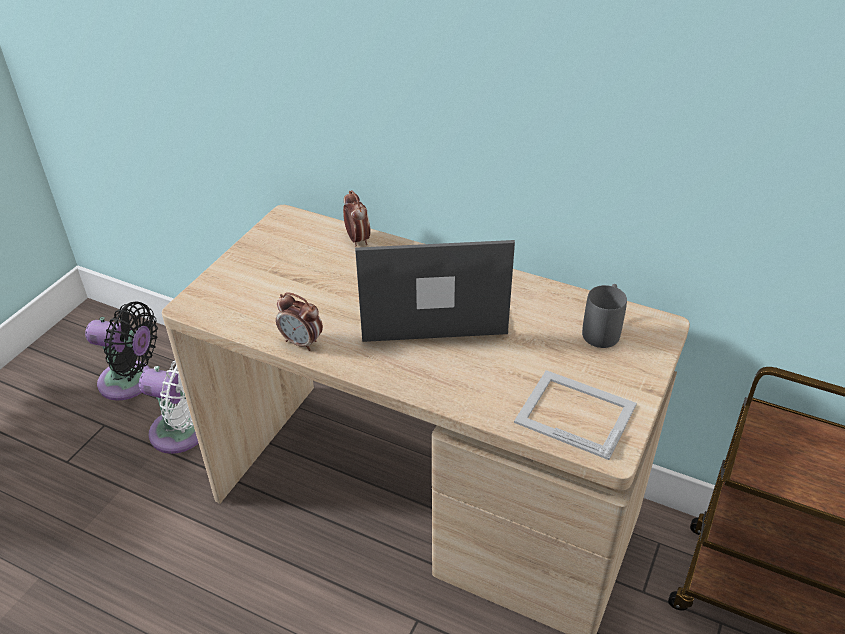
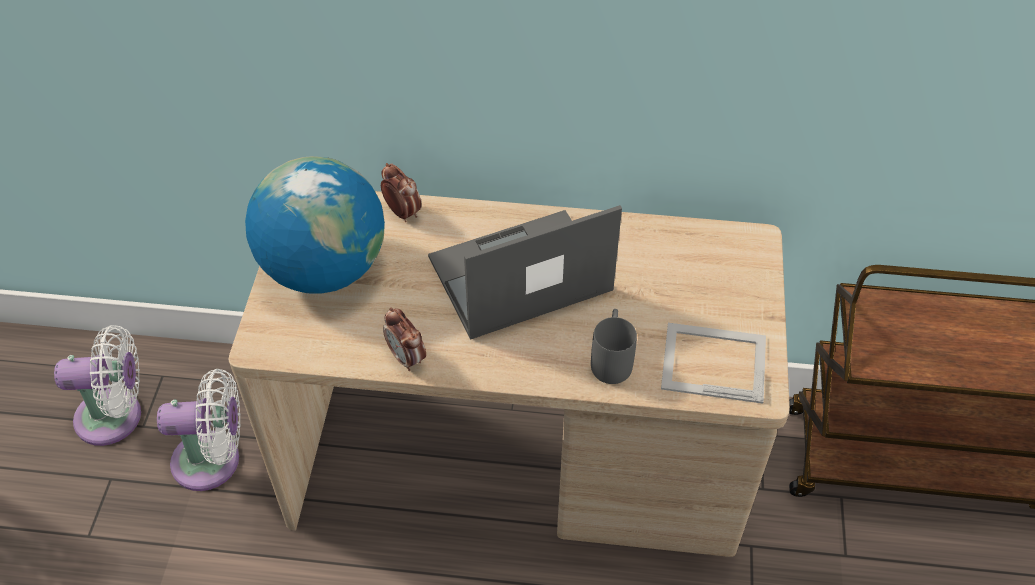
camera: 20 degrees left, 10 degrees up
(131, 382) = (116, 417): black fan -> white fan
(273, 264) = (324, 268): none -> globe
(302, 342) = (407, 358): alarm clock -> alarm clock turned 45 degrees clockwise
(603, 330) = (703, 260): grey mug -> grey mug (611, 359)

